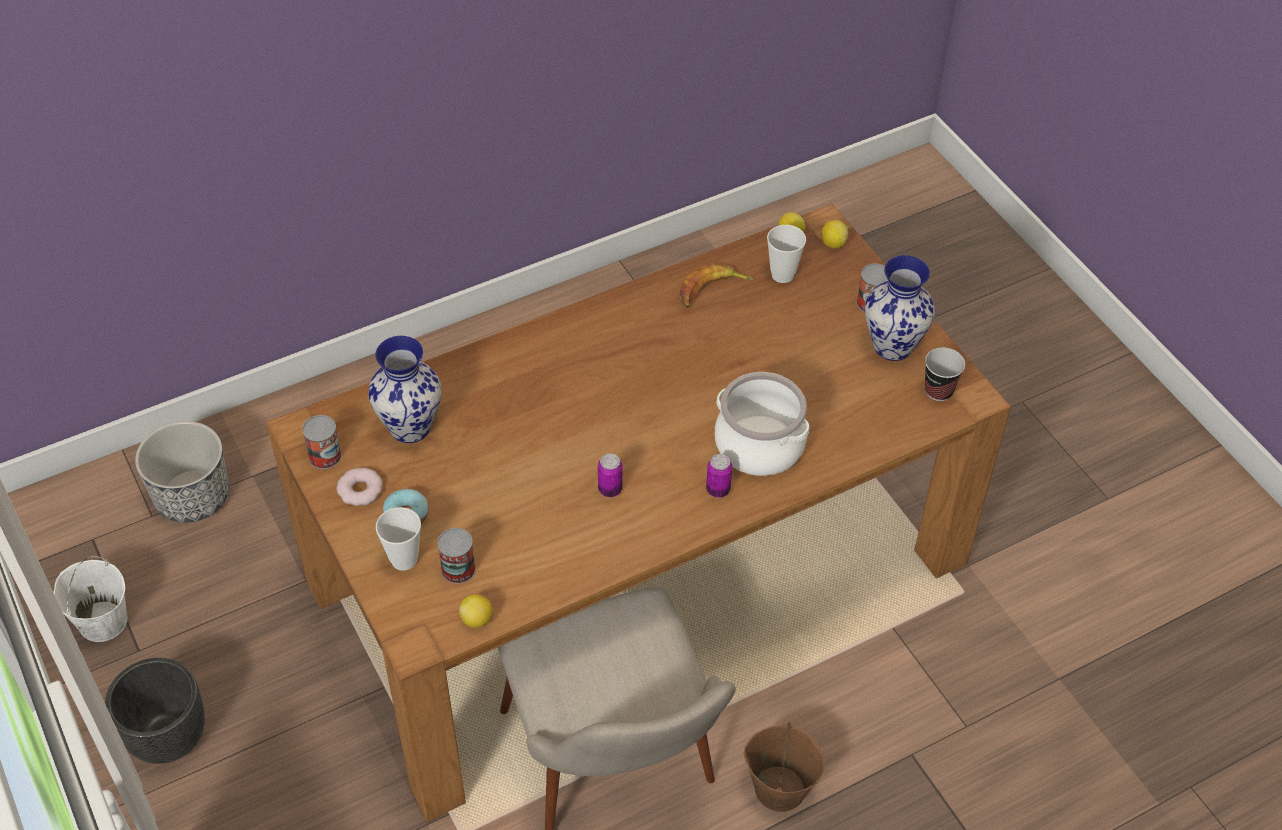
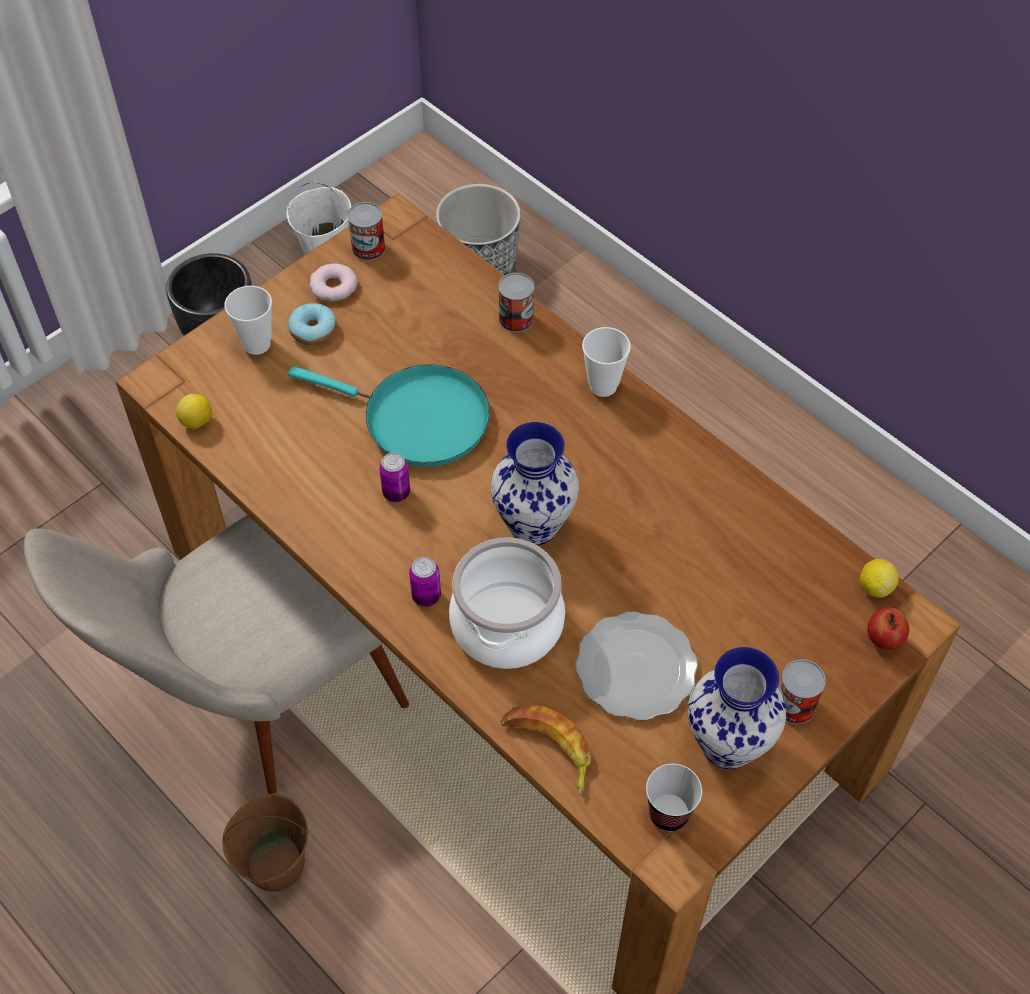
camera: 75 degrees right, 5 degrees up
(411, 427) = (428, 302): vase -> vase (534, 526)
(458, 569) = (255, 390): can -> can (516, 319)
(539, 459) = (418, 419): none -> turquoise frying pan
(711, 290) = (738, 522): banana -> banana (548, 749)
(782, 275) = (800, 592): cup -> cup (603, 386)
(818, 378) = (637, 667): none -> plate
(833, 243) = (884, 639): lemon -> apple

